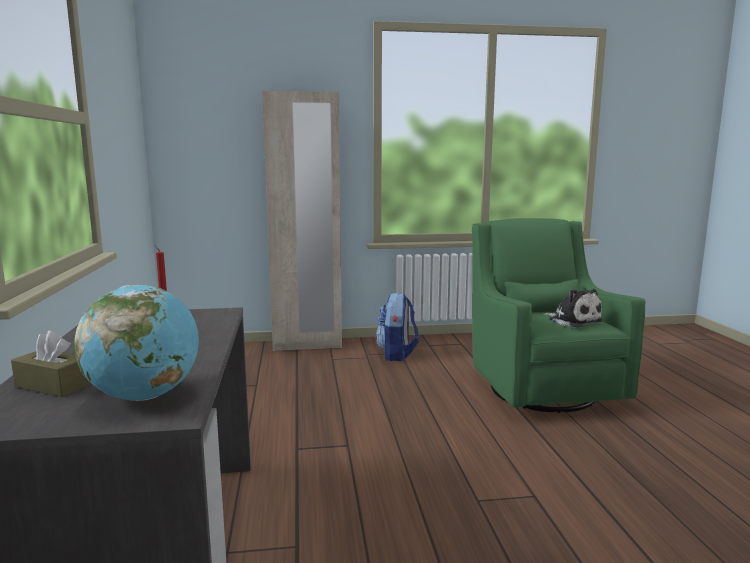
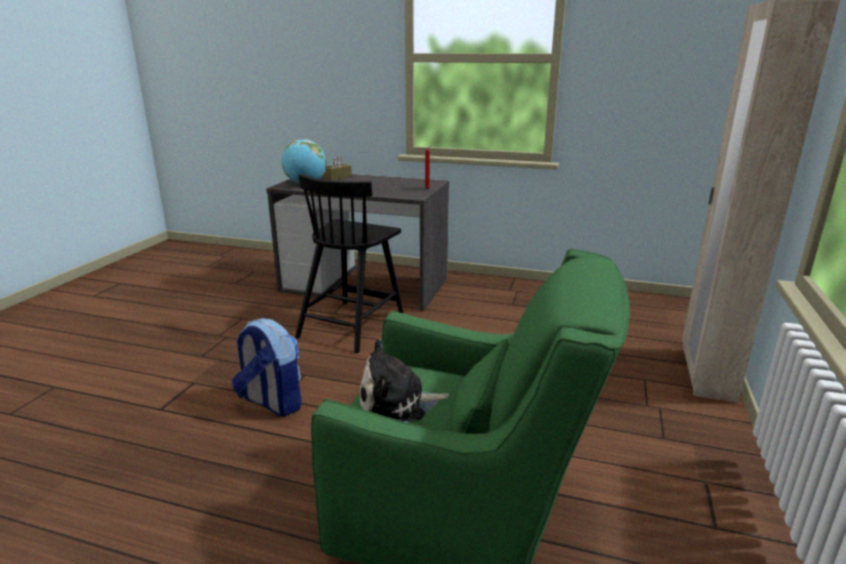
camera: 115 degrees right, 10 degrees up
(327, 512) = (352, 325): none -> black chair
(397, 354) = (657, 433): backpack -> backpack (271, 402)

